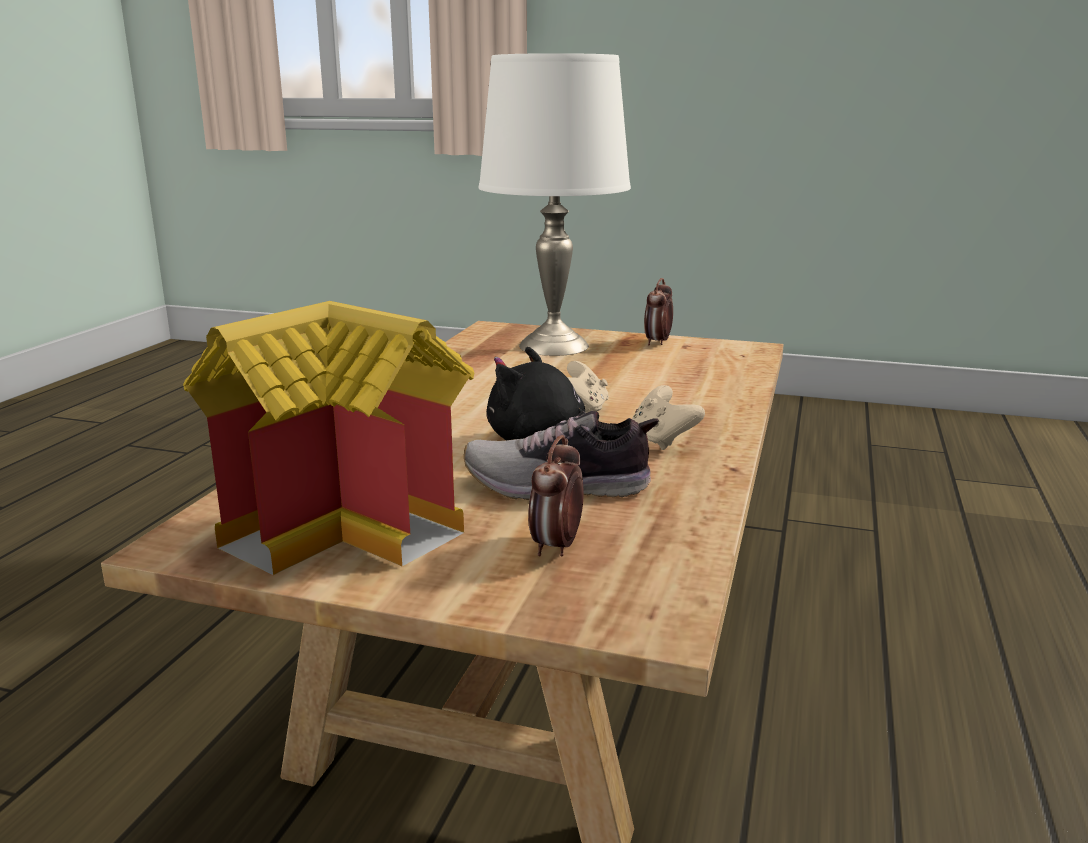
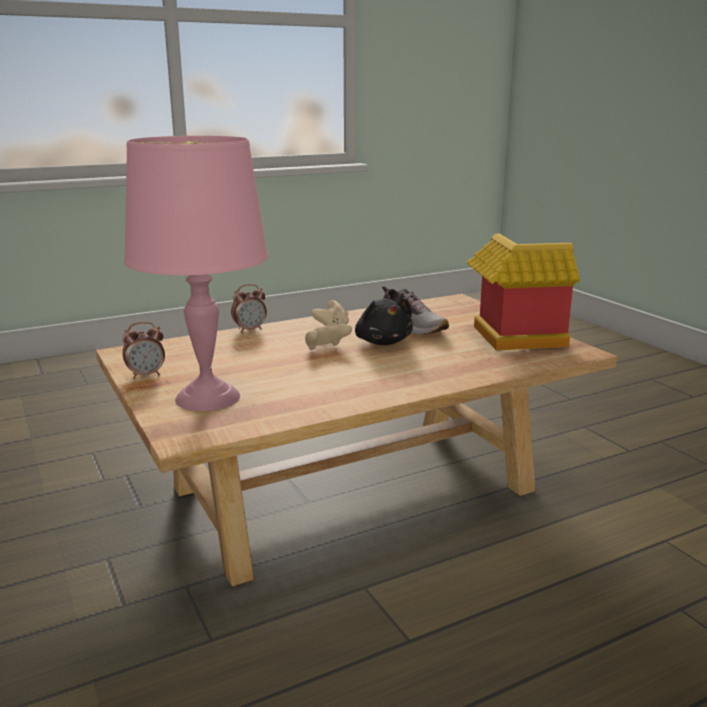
camera: 135 degrees left, 0 degrees up
(553, 346) = (209, 397): white table lamp -> pink table lamp
(557, 546) = (451, 316): alarm clock -> alarm clock (250, 330)

